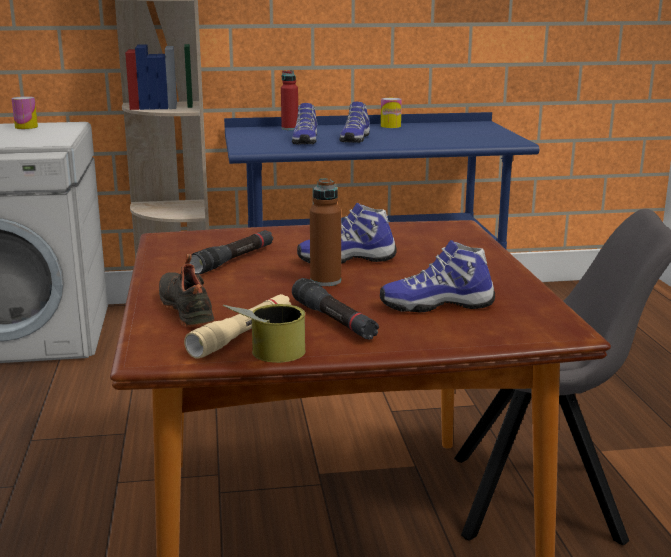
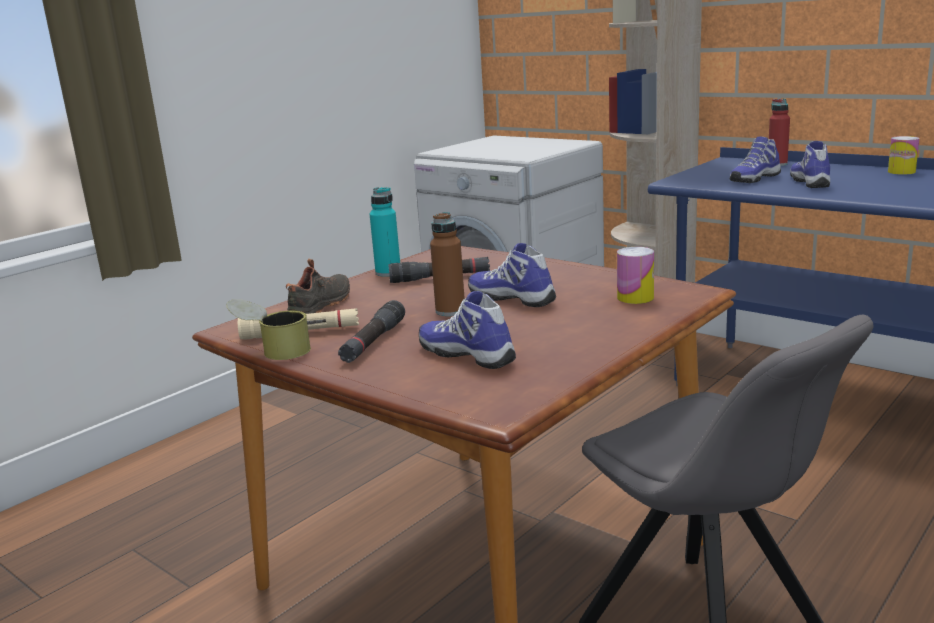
camera: 50 degrees right, 0 degrees up
(26, 127) = (542, 142): can -> can (635, 297)
(166, 267) = (388, 273): none -> turquoise bottle
(354, 139) = (811, 182): shoe -> shoe turned 120 degrees clockwise

